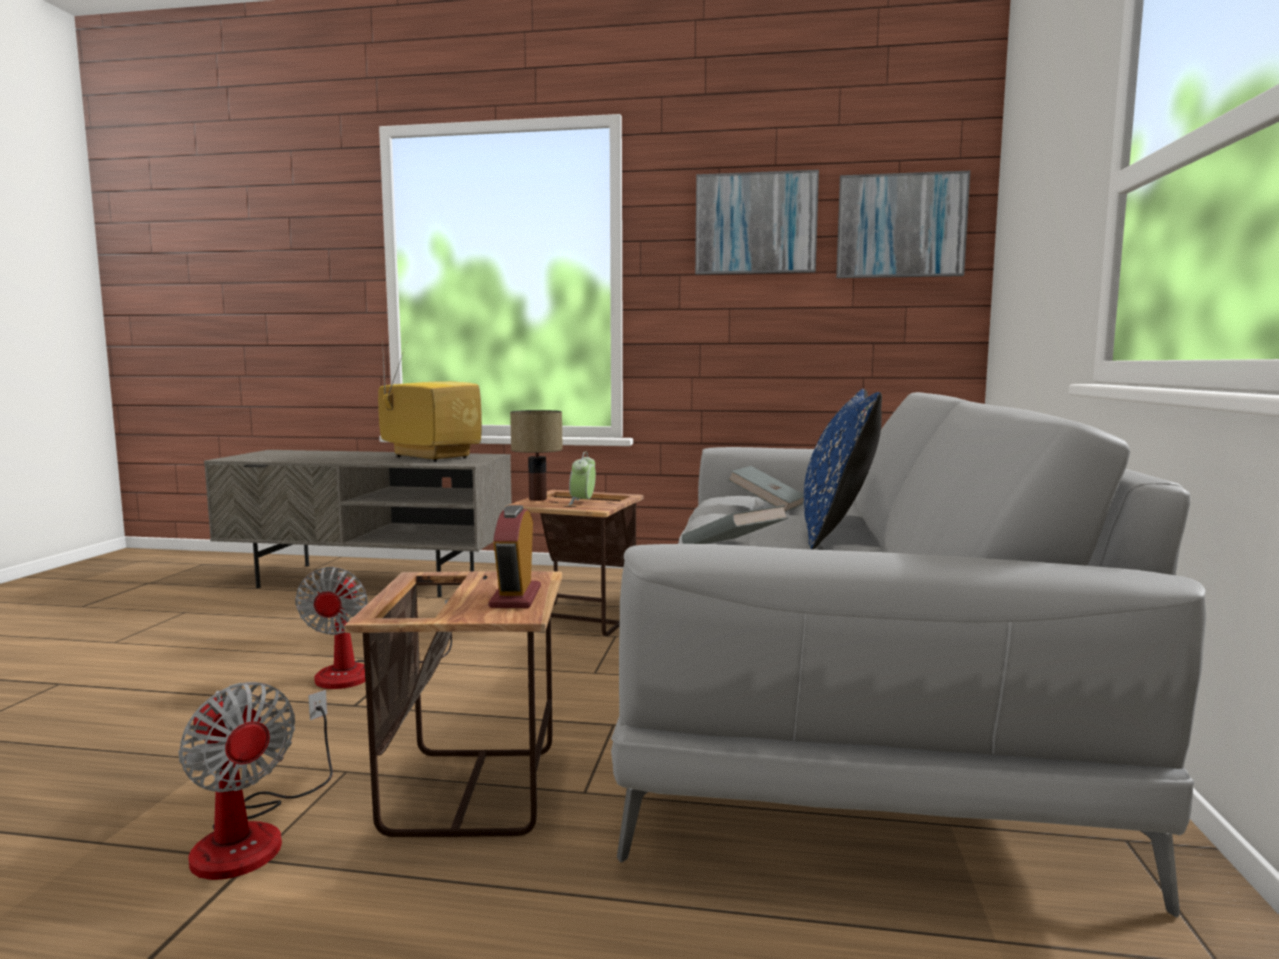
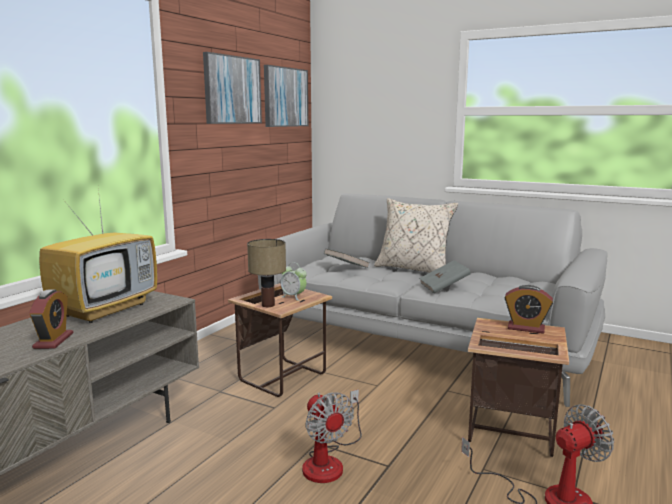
camera: 70 degrees left, 5 degrees up
(339, 459) = (53, 341): none -> alarm clock
(364, 672) = (329, 461): fan -> fan turned 45 degrees clockwise
(428, 457) = (106, 309): television -> television turned 150 degrees clockwise
(837, 532) = (414, 269): blue pillow -> beige pillow

